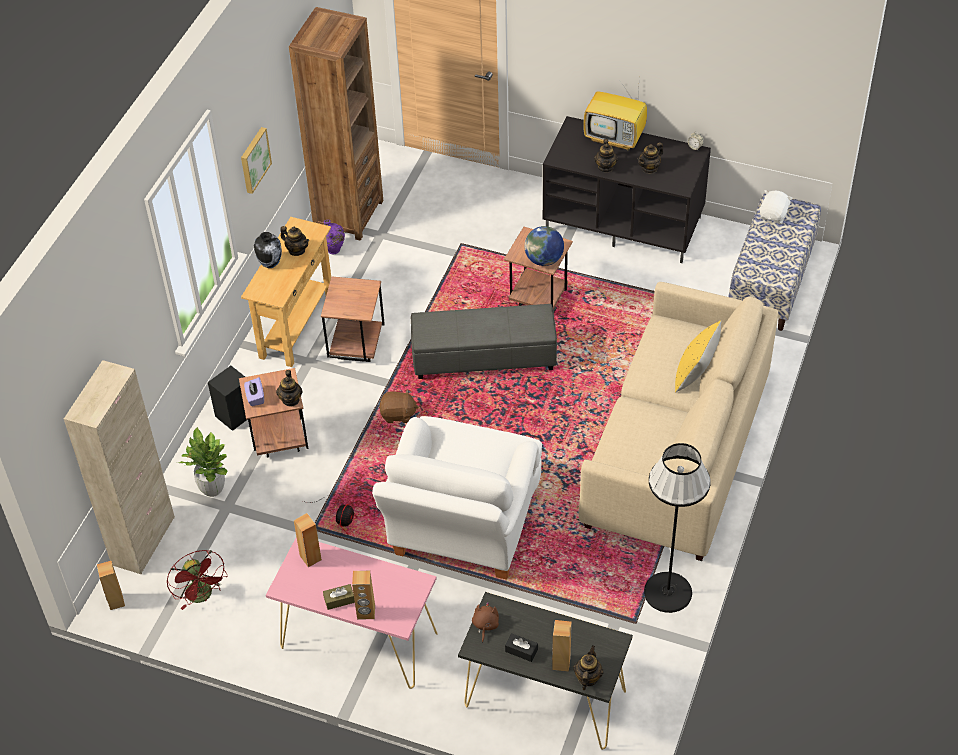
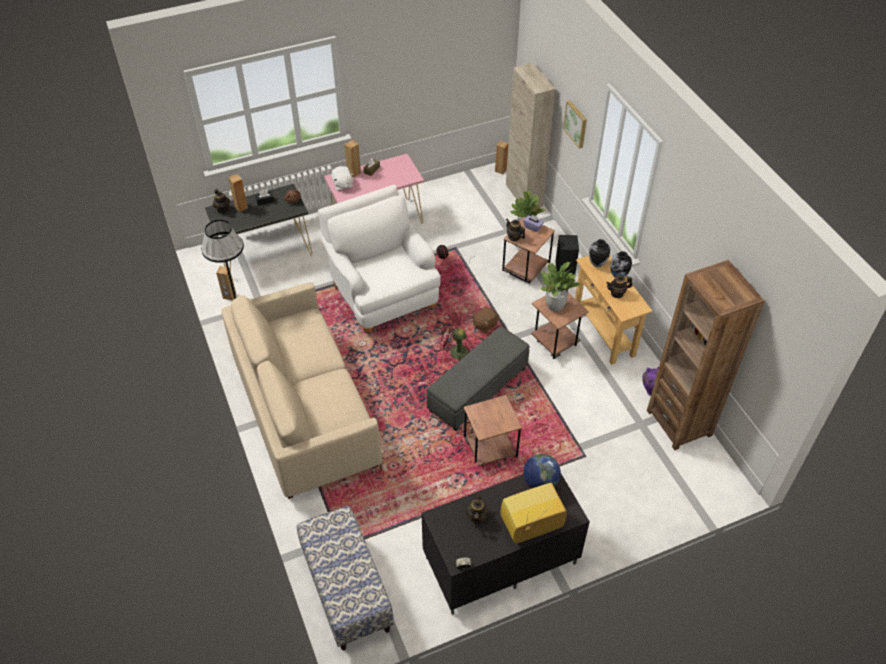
camera: 135 degrees right, 0 degrees up
(202, 596) = (467, 194): red fan -> red fan (454, 352)
(254, 159) = (671, 247): picture -> picture (576, 123)
(271, 288) = (597, 264): none -> vase
(311, 557) = (405, 176): brown speaker -> brown speaker (229, 296)
(355, 301) = (555, 306): none -> potted plant
(544, 260) = (480, 412): globe -> globe (540, 482)
(606, 167) = (508, 493): teapot -> none
(695, 375) = (306, 402): yellow pillow -> none
(774, 215) = (364, 588): white plush toy -> white plush toy (342, 184)

